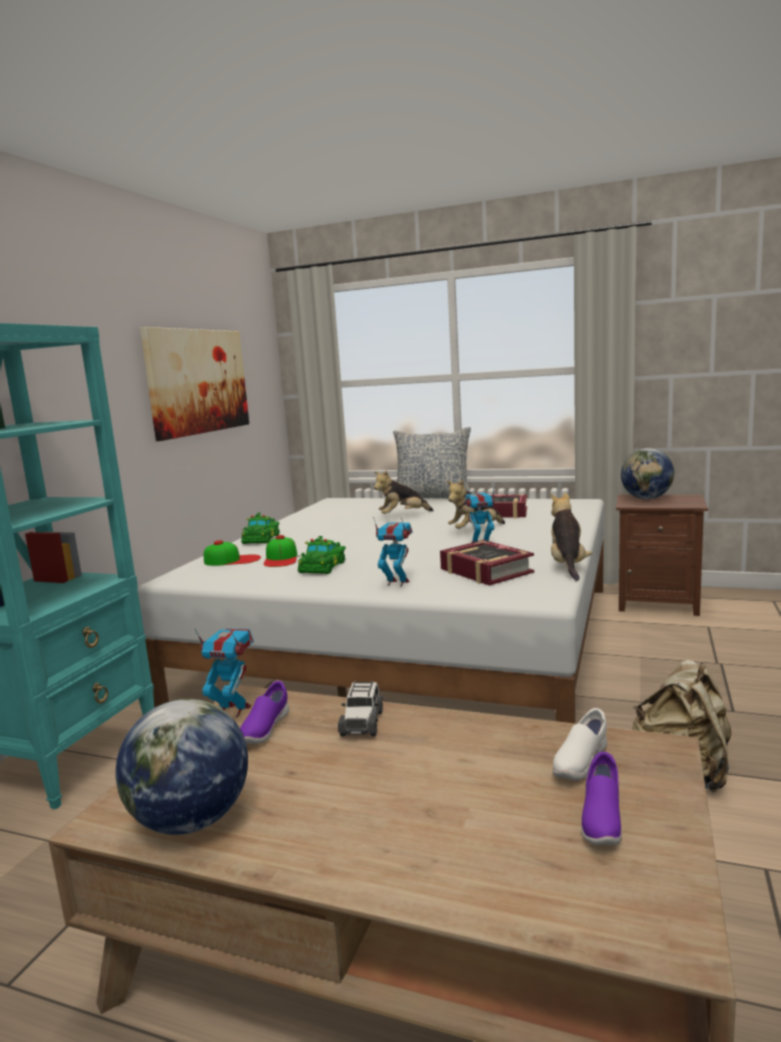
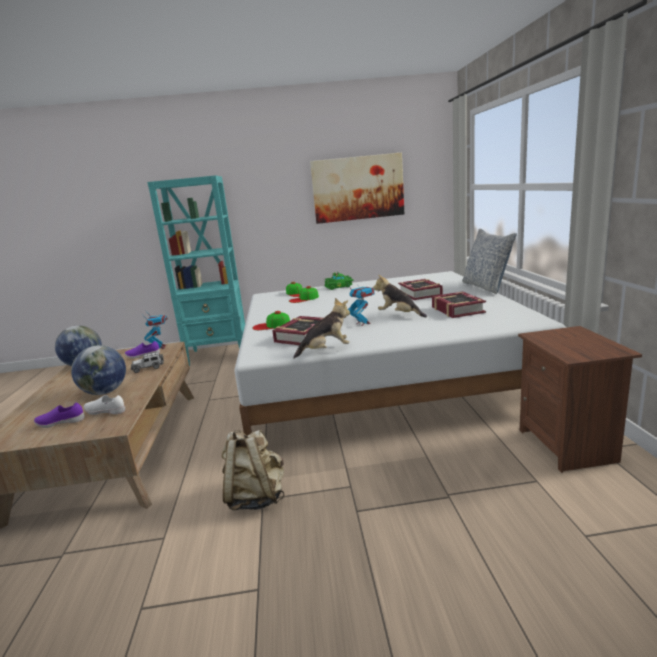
camera: 65 degrees right, 5 degrees up
(324, 567) = (294, 308): green toy car -> none
(397, 583) = (271, 325): toy robot -> cap
(402, 516) = (420, 294): plush toy -> book
(646, 498) = (575, 337): globe -> globe (105, 392)

